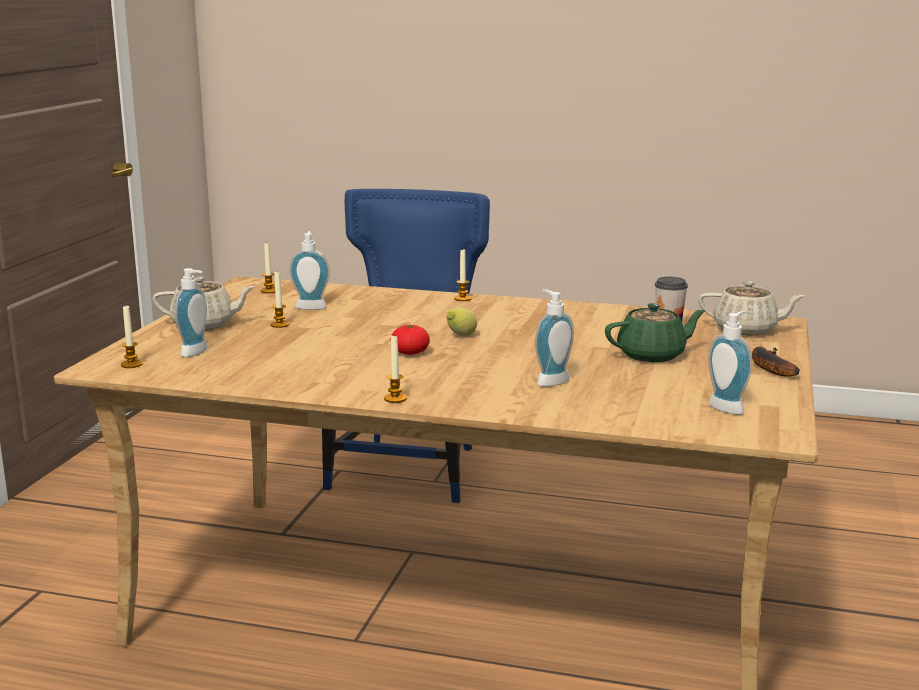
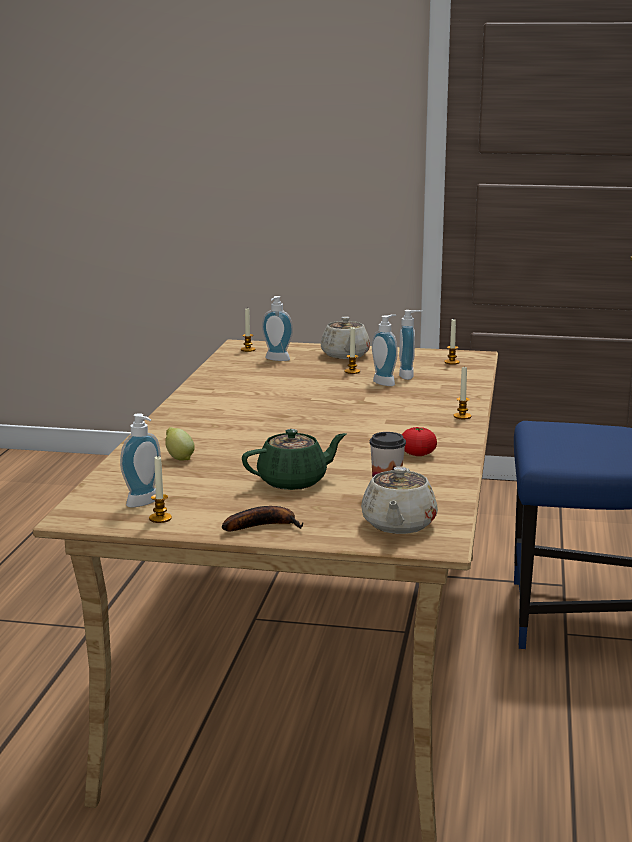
camera: 85 degrees right, 0 degrees up
(395, 398) = (176, 408): candle -> candle (160, 518)
(410, 353) = (286, 407): tomato -> tomato (417, 454)
(460, 336) = (337, 419): lemon -> lemon (179, 458)
(550, 381) = (216, 447): soap dispenser -> soap dispenser (386, 382)
(652, 355) = (294, 481): green teapot -> green teapot turned 90 degrees counterclockwise

